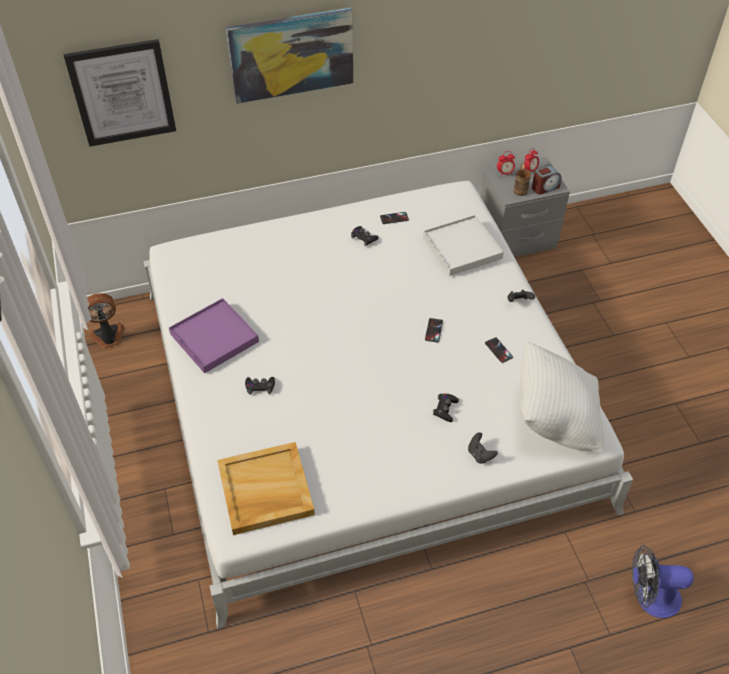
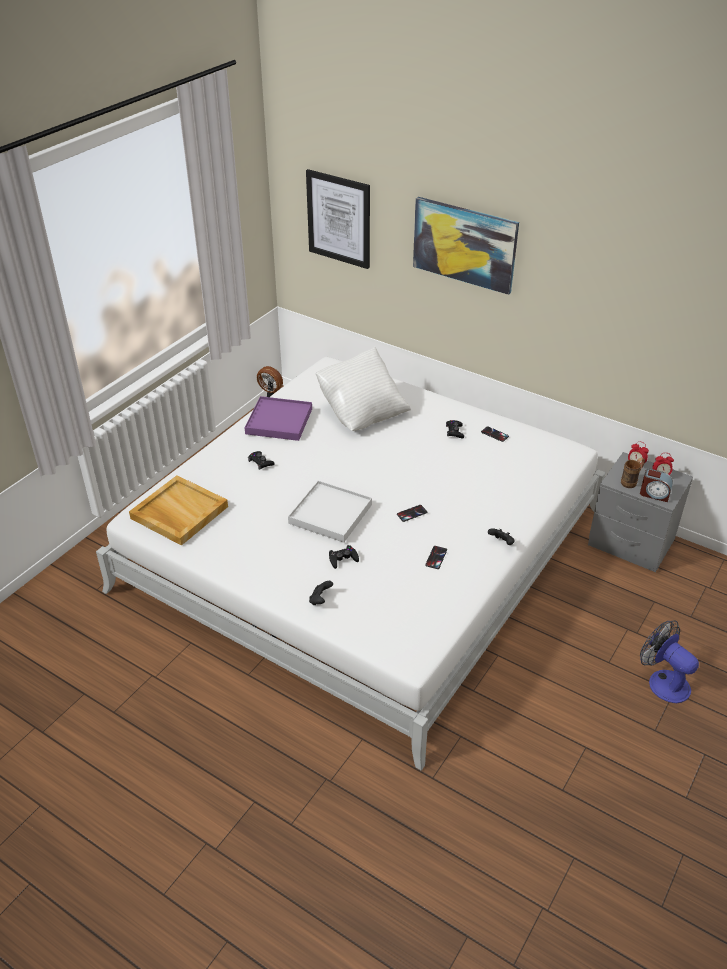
camera: 50 degrees right, 10 degrees down
(462, 248) = (513, 482): white tray -> white tray (330, 514)
(555, 419) = (404, 625): white pillow -> white pillow (362, 412)
(650, 597) = (353, 835): fan -> fan (663, 681)

